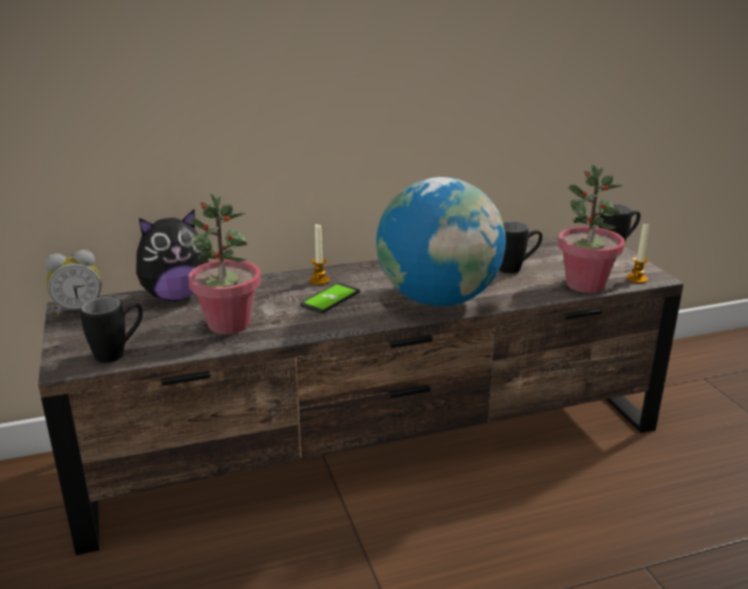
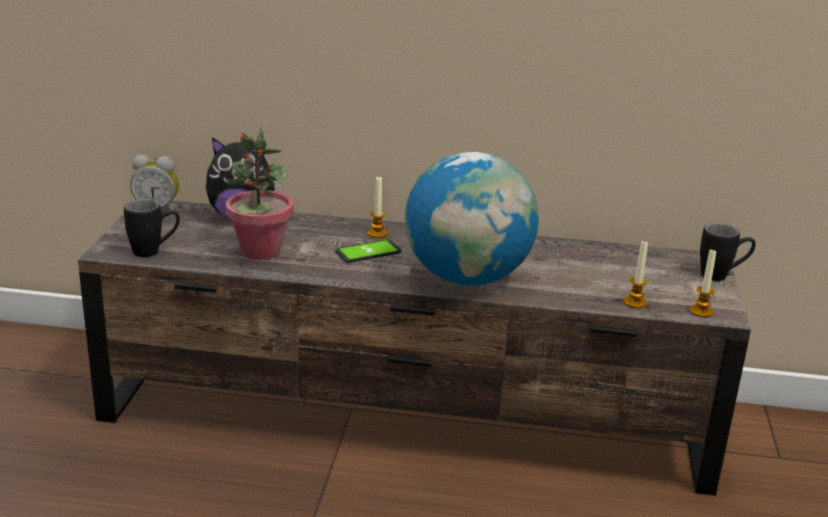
camera: 25 degrees right, 0 degrees up
(516, 268) = (582, 269): black mug -> none
(585, 285) = (635, 302): potted plant -> candle

